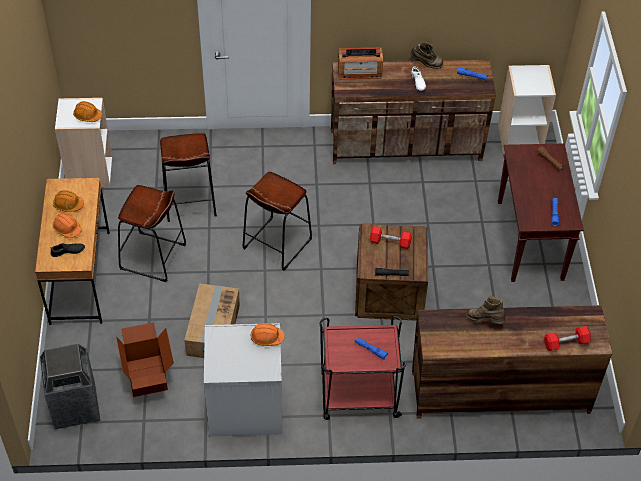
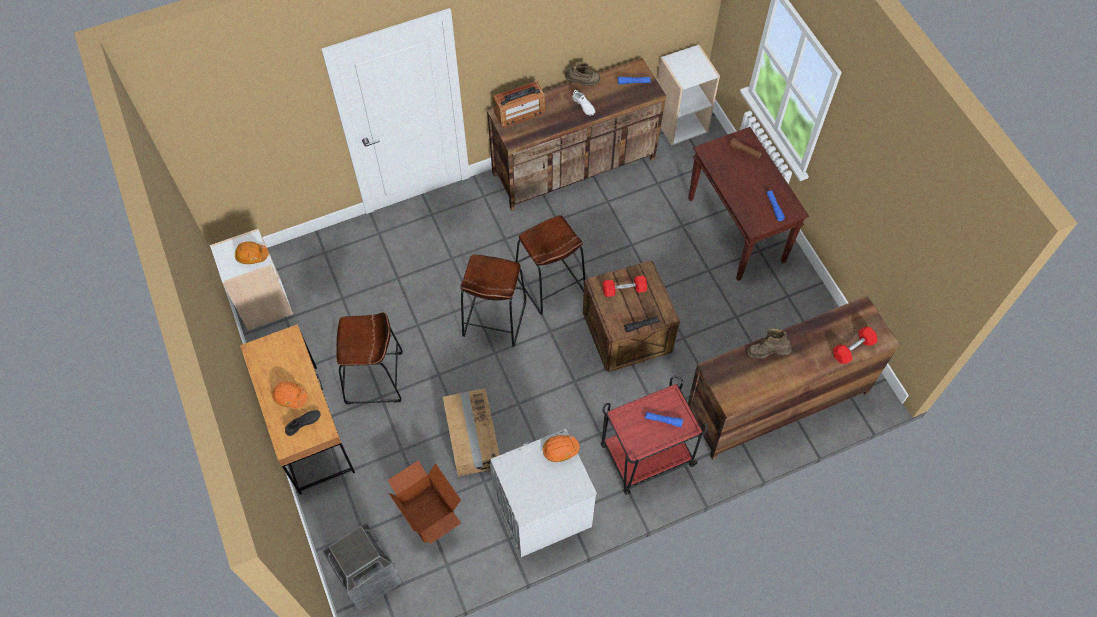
camera: 20 degrees left, 10 degrees up
(68, 205) = (278, 368): orange hard hat -> none
(189, 201) = (384, 302): brown stool -> brown stool (550, 284)

